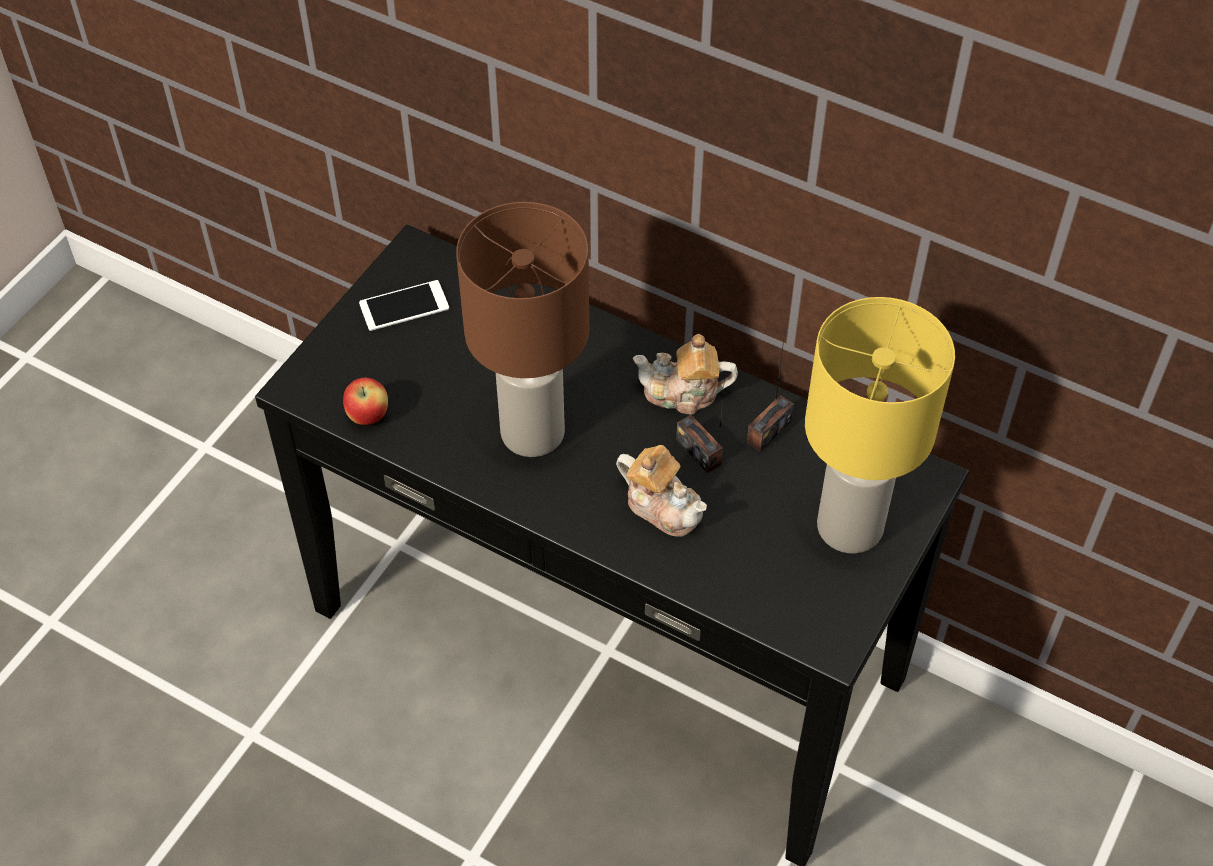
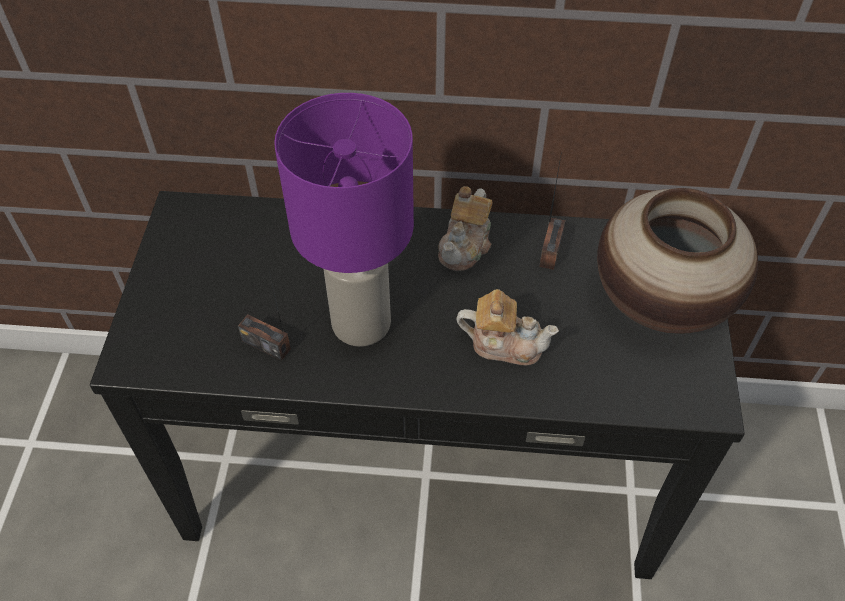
camera: 25 degrees left, 0 degrees up
(368, 416) = (207, 363): apple -> none
(404, 306) = (192, 257): phone -> none
(530, 433) = (359, 324): brown table lamp -> purple table lamp
(683, 393) = (466, 246): teapot -> teapot turned 45 degrees counterclockwise
(699, 452) = (506, 287): radio -> radio (266, 344)
(850, 528) = (660, 303): yellow table lamp -> vase

